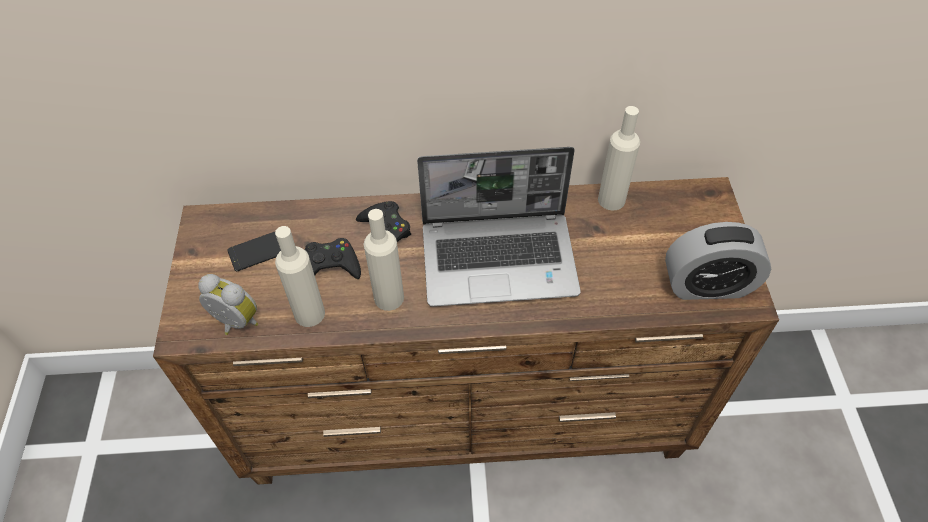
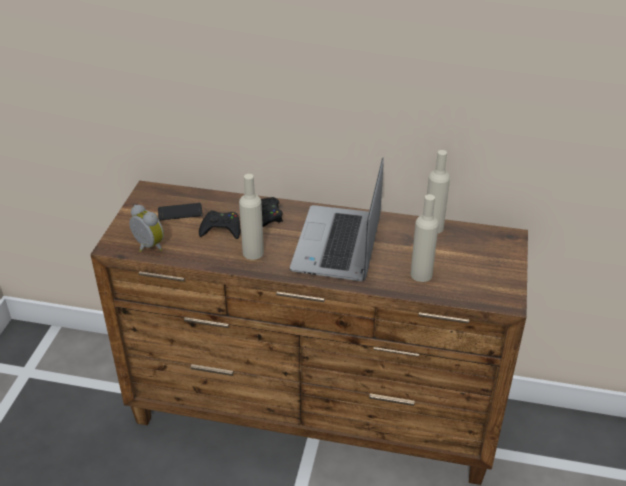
camera: 15 degrees right, 15 degrees down
(309, 314) = (197, 251): beige bottle -> beige bottle (421, 274)
(500, 259) = (338, 246): laptop -> laptop turned 90 degrees clockwise
(707, 285) = (481, 287): alarm clock -> none

